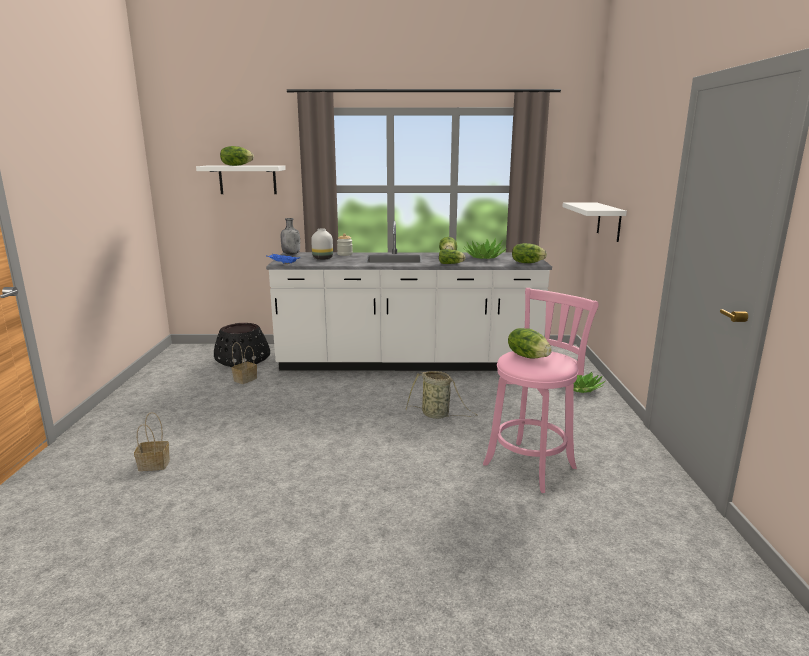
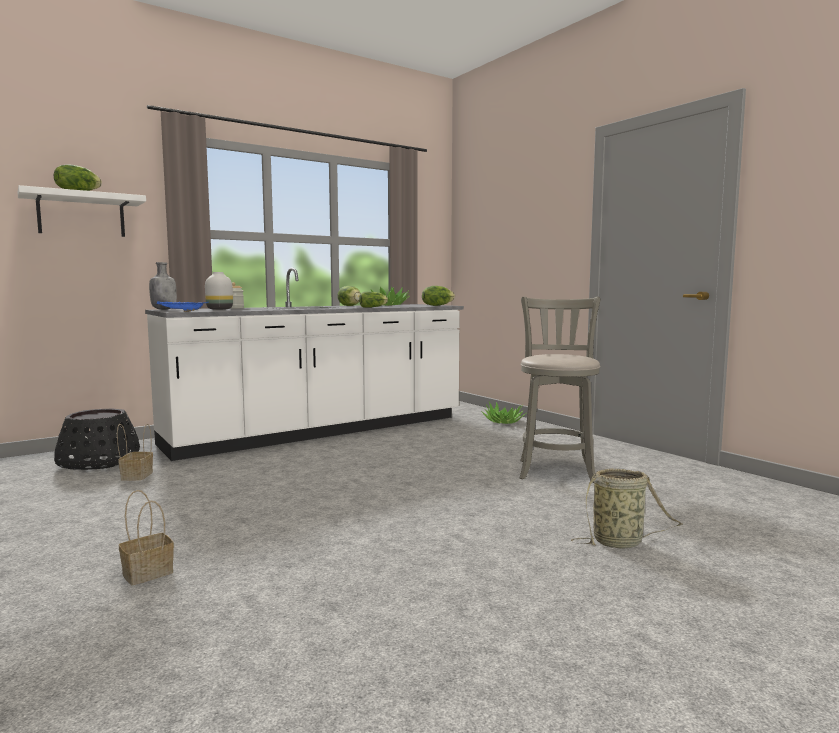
camera: 35 degrees left, 10 degrees down
(437, 415) = (420, 458): basket -> basket (620, 542)
(528, 356) = (551, 356): lettuce -> none
(532, 464) = (556, 469): pink stool -> grey stool
(609, 221) = (489, 268): white shelf -> none

